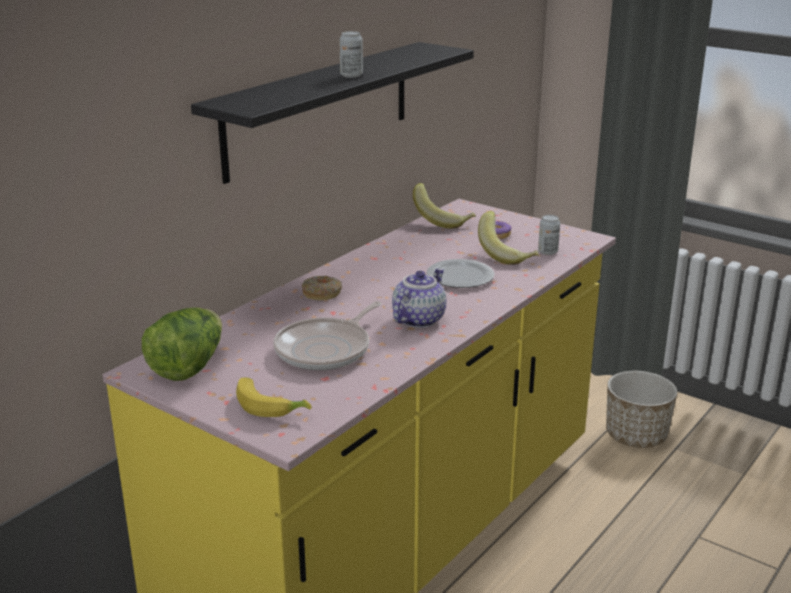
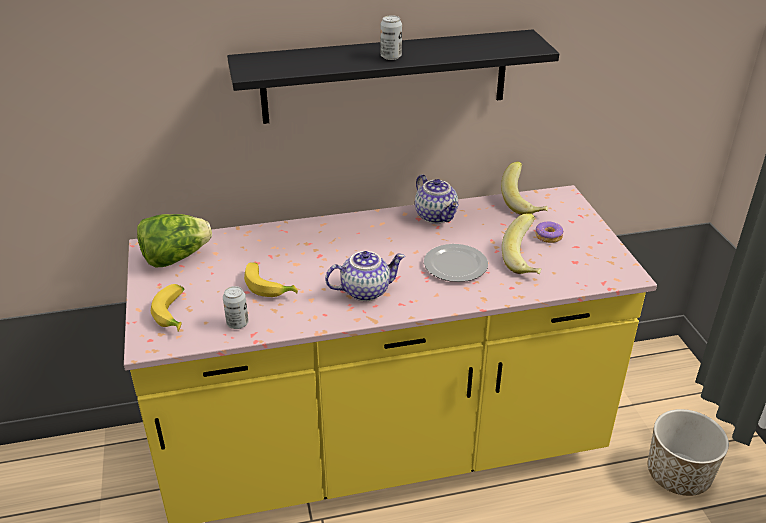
camera: 40 degrees right, 10 degrees up
(322, 294) = (336, 235): donut -> none
(326, 349) = (270, 286): frying pan -> banana
(387, 251) = (437, 216): none -> teapot
(548, 252) = (566, 273): can -> can (237, 323)

